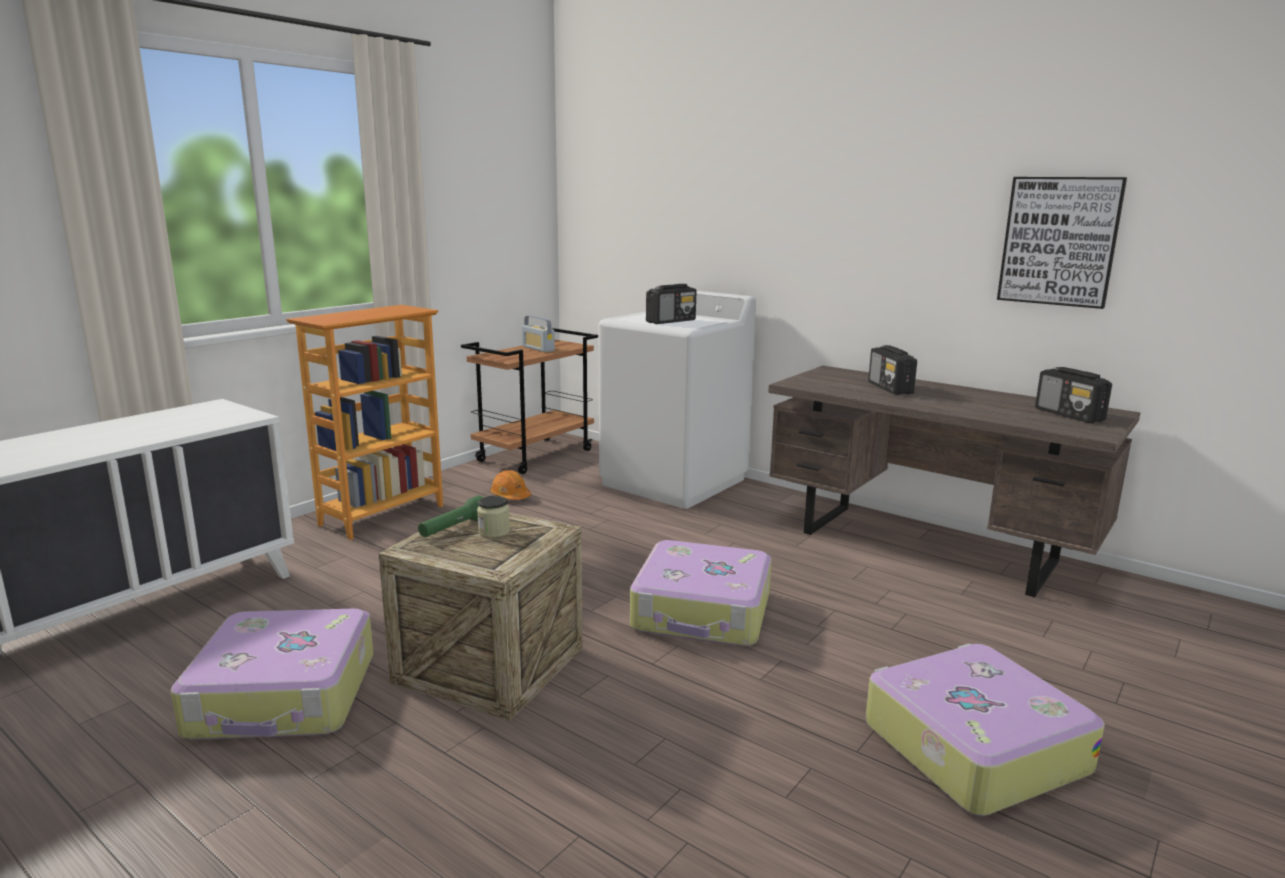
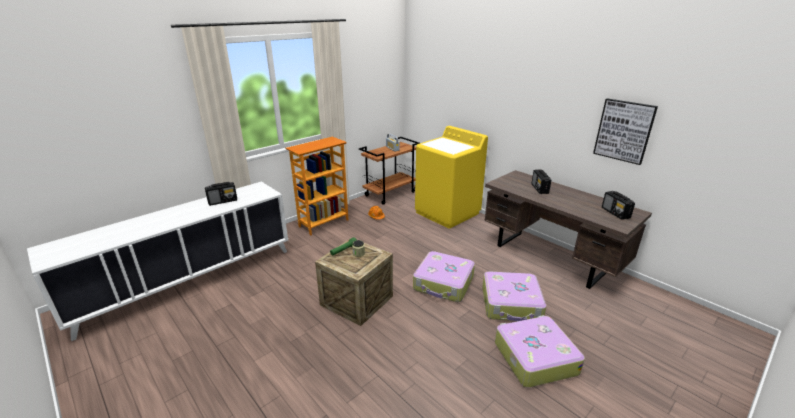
camera: 10 degrees right, 10 degrees up
(285, 696) = (283, 307): suitcase -> suitcase (511, 304)
(671, 321) = (447, 147): radio -> radio (223, 201)
(674, 482) = (447, 213): white washing machine -> yellow washing machine

